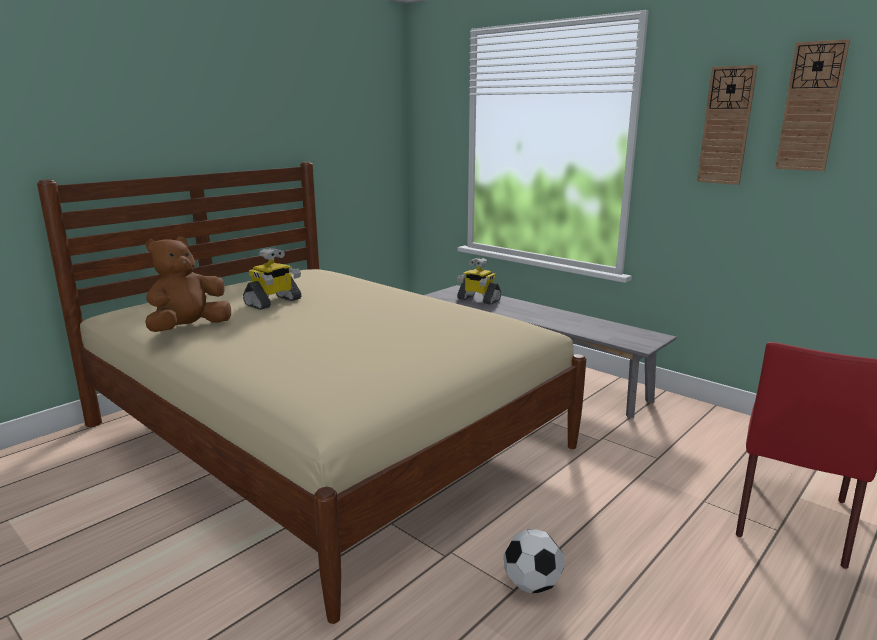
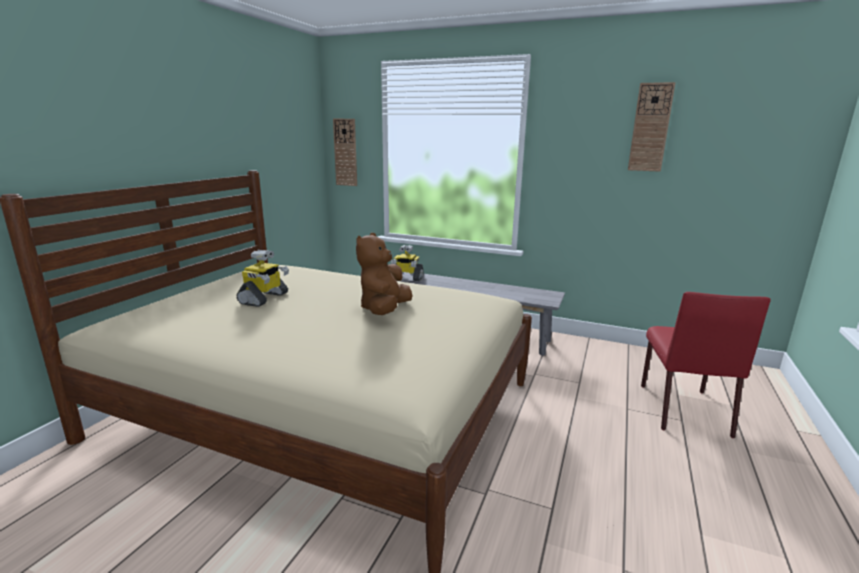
camera: 20 degrees left, 0 degrees up
(189, 328) = (202, 333): brown plush toy -> brown plush toy (384, 310)
(532, 585) = (562, 501): football -> none
(726, 126) = (592, 140): wall clock -> wall clock (345, 152)

